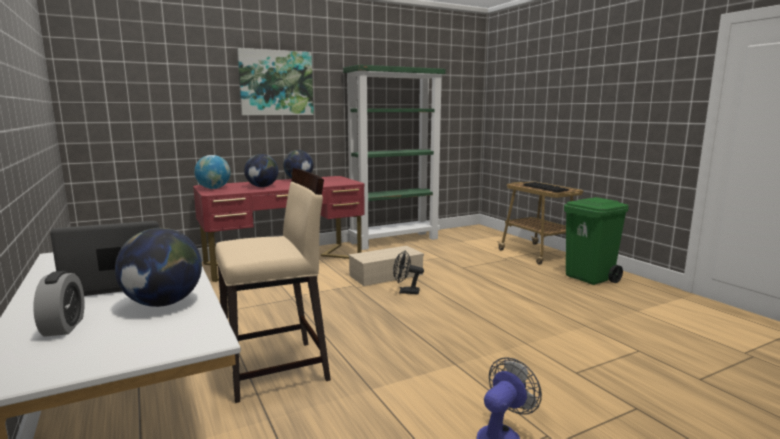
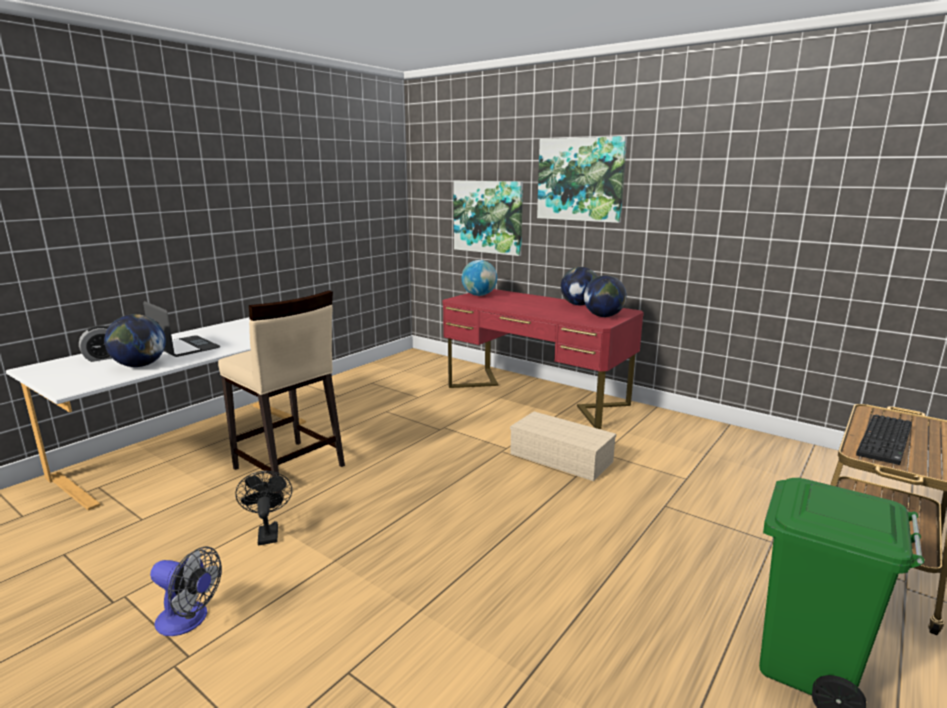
camera: 65 degrees right, 5 degrees up
(182, 117) = (488, 217): none -> picture
(262, 187) = (512, 304): globe -> globe (603, 316)
(395, 240) = (708, 430): green bookcase -> none
(405, 292) = (518, 483): black fan -> black fan (268, 532)

